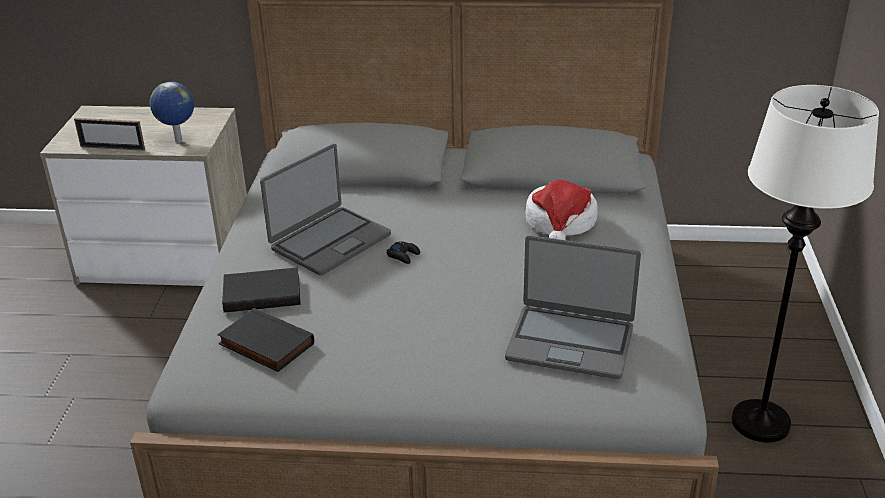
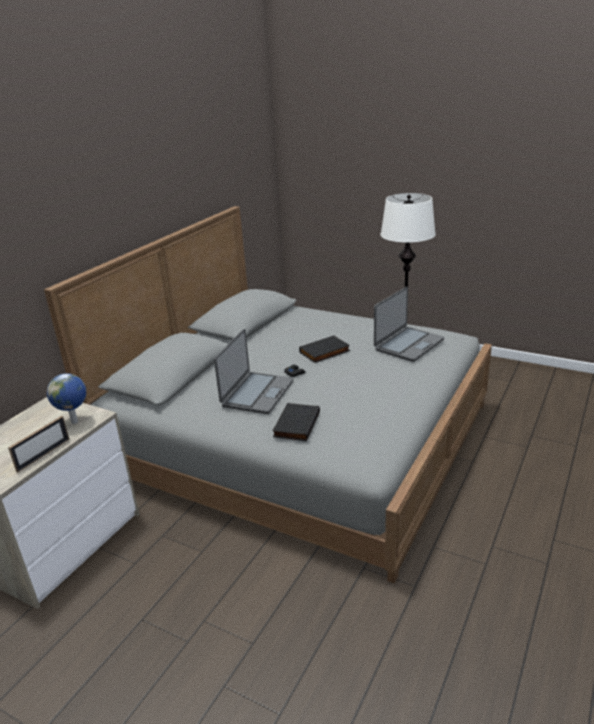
camera: 65 degrees left, 5 degrees down
(264, 345) = (353, 430): black book -> black book (325, 352)
(329, 241) = (257, 393): laptop -> laptop turned 45 degrees clockwise
(560, 222) = (302, 327): hat -> none

